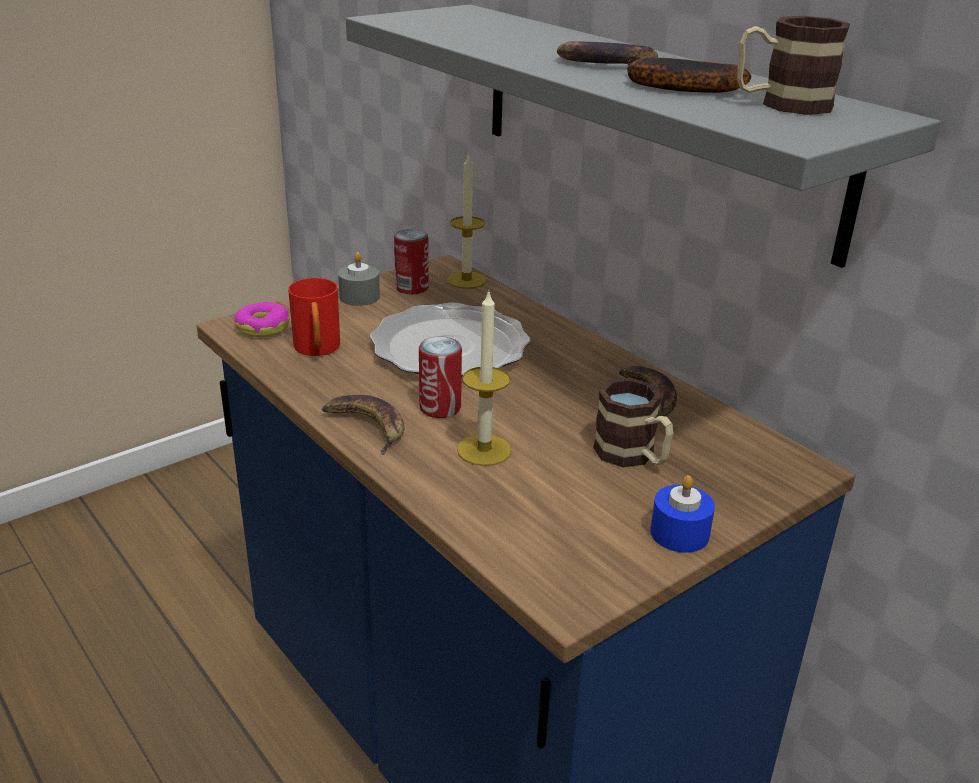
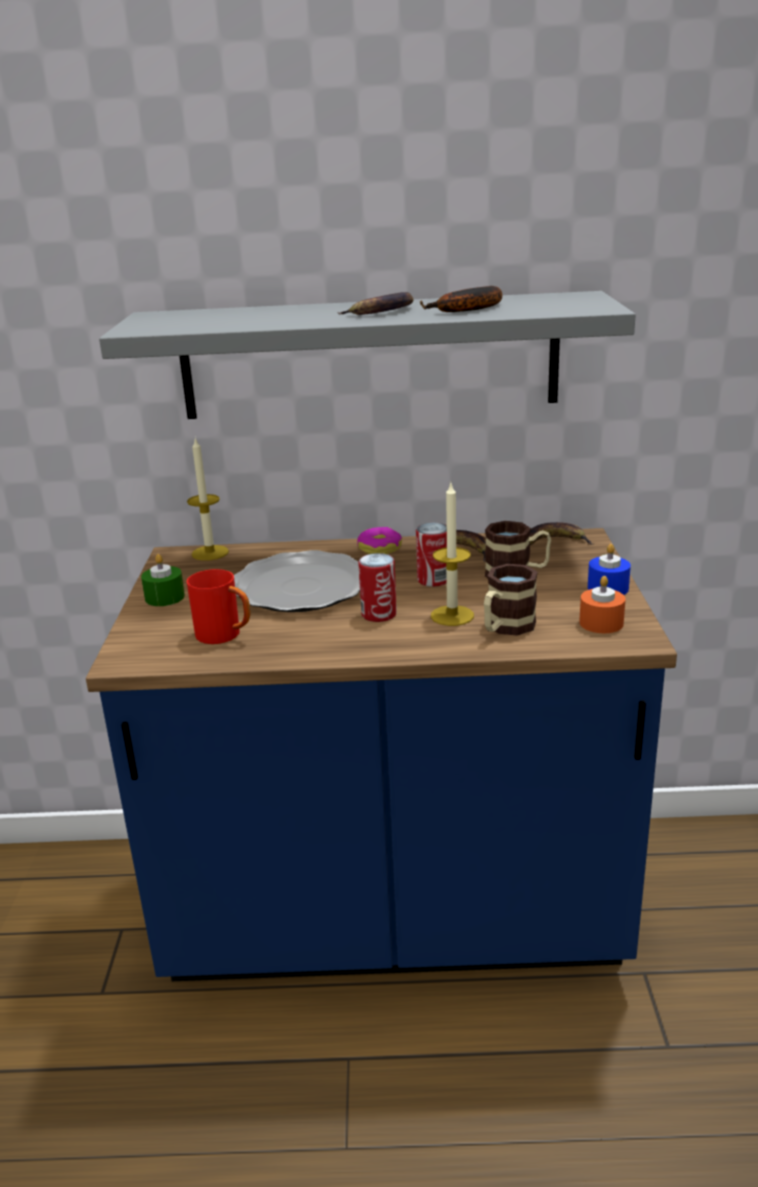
camera: 50 degrees left, 5 degrees down
(263, 327) = (148, 648): donut -> donut (379, 548)
(359, 297) = (165, 597): grey candle -> green candle
(365, 426) = (366, 647): banana -> banana (553, 542)
(412, 288) = (186, 574): can -> can (433, 580)
(578, 558) = (601, 623): none -> orange candle
(782, 105) = (536, 302): mug -> mug (505, 628)

